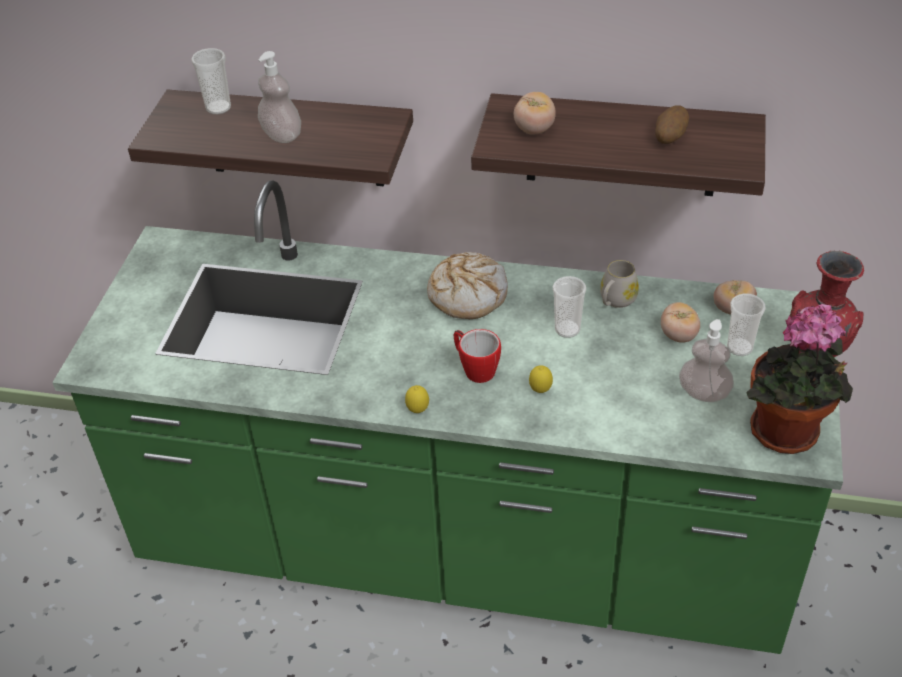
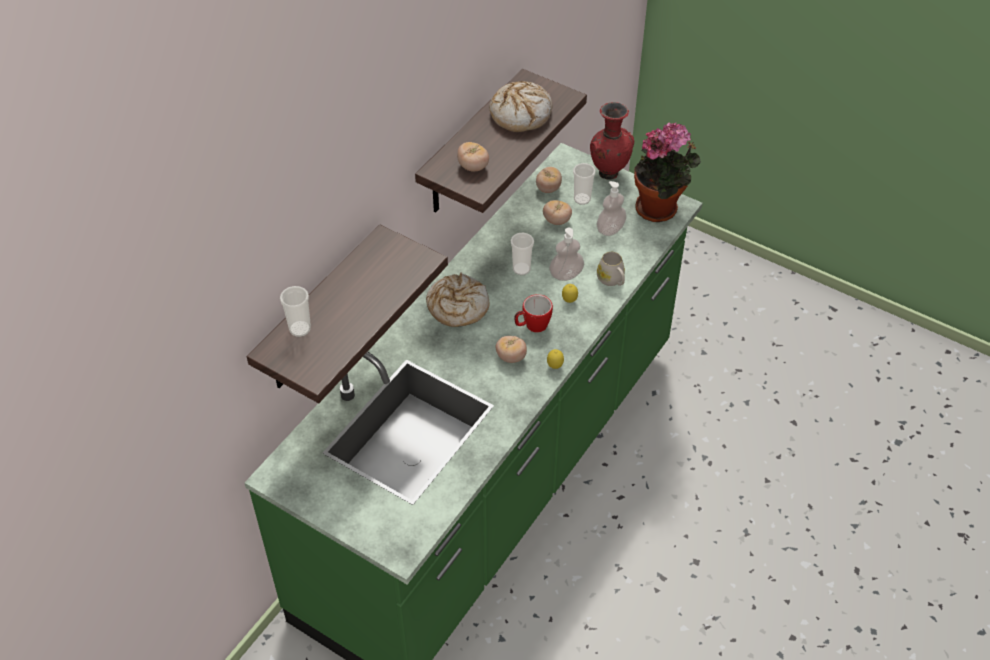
camera: 70 degrees left, 5 degrees up
(282, 135) = (365, 300): soap dispenser -> soap dispenser (566, 275)
(412, 365) = (511, 357): none -> tomato
(615, 301) = (509, 237): white mug -> white mug (612, 280)
(669, 138) = (521, 114): potato -> bread

